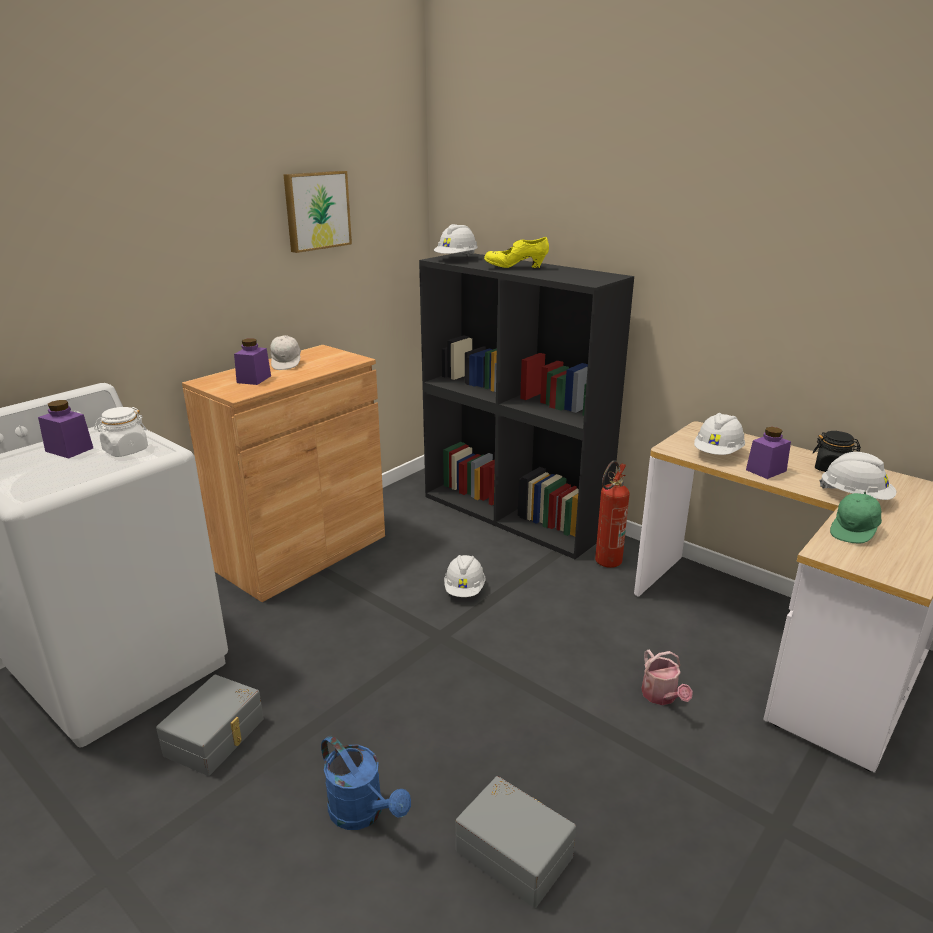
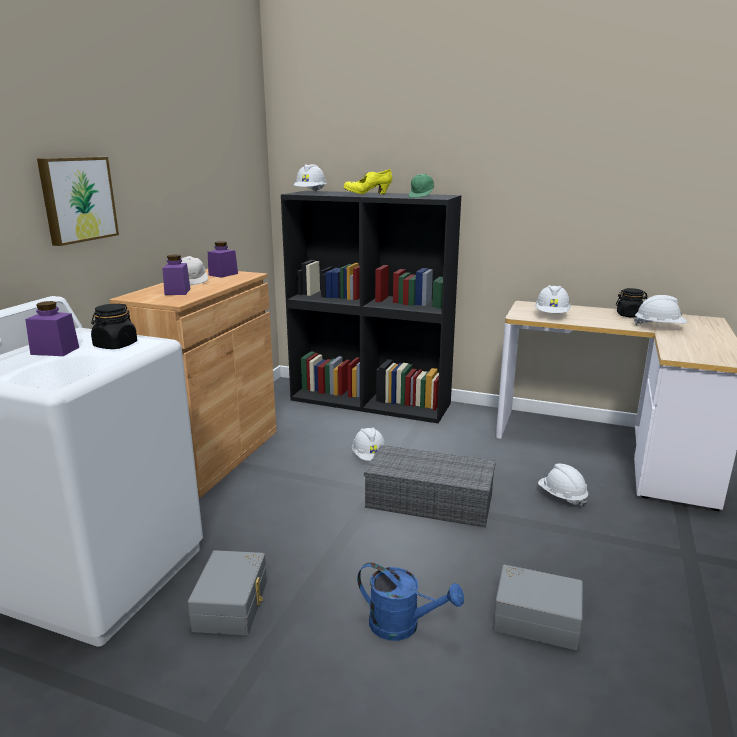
camera: 20 degrees left, 5 degrees down
(125, 450) = (115, 345): white jar -> black jar
(316, 210) = (198, 151): picture -> picture (77, 199)
(497, 663) = (431, 500): none -> grey storage box
(605, 564) = (462, 423): fire extinguisher -> none
(661, 696) = (561, 497): watering can -> white hard hat
(766, 470) = (592, 320): purple jar -> purple jar (223, 274)
(854, 531) = (678, 343): green cap -> green cap (421, 196)

